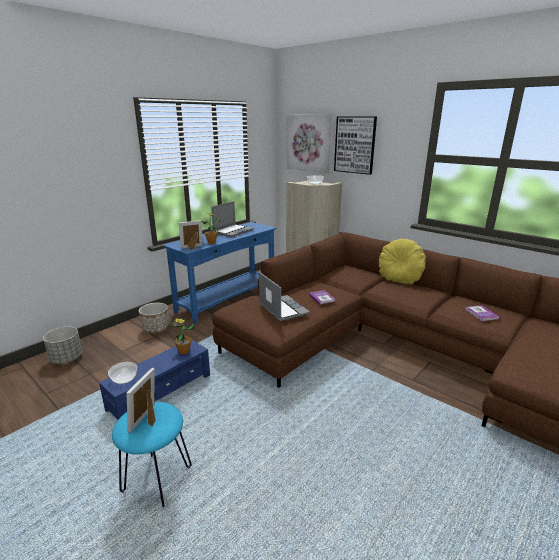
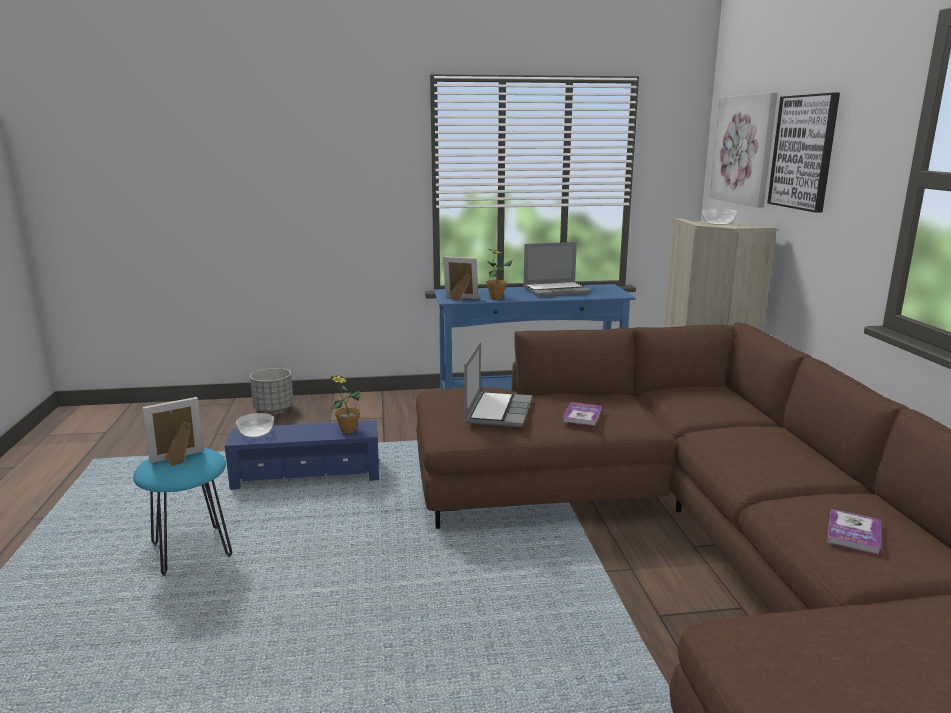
camera: 40 degrees right, 5 degrees down
(156, 329) = (395, 410): planter -> none
(399, 280) = (783, 434): yellow pillow -> none

